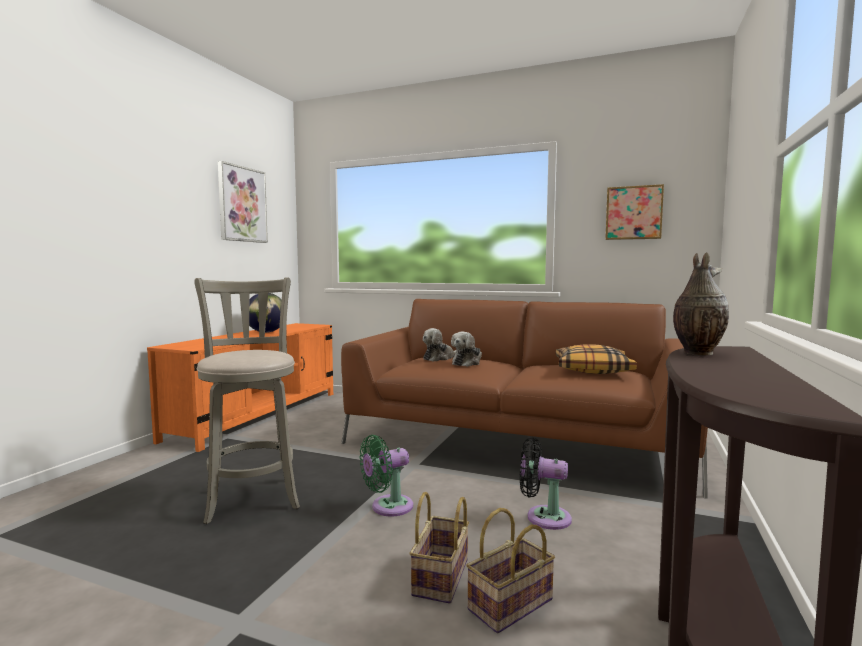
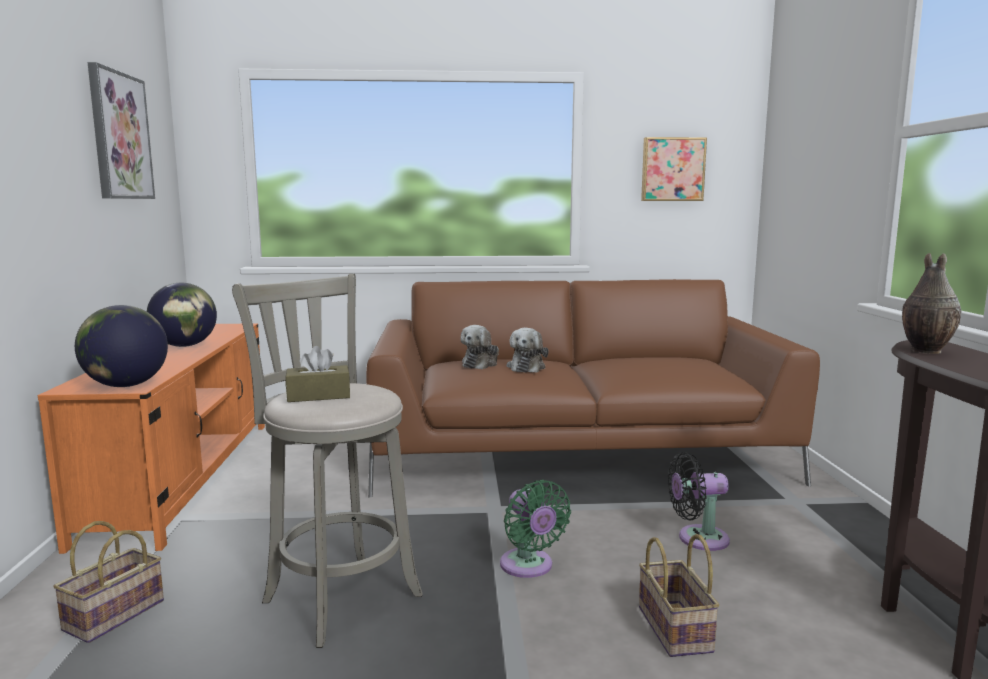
camera: 25 degrees left, 5 degrees up
(192, 346) = (126, 385): none -> globe
(235, 353) = (318, 396): none -> brown tissue box
(388, 507) = (529, 567): green fan -> green fan turned 60 degrees counterclockwise
(510, 606) = (766, 638): basket -> basket (113, 617)
(592, 369) = (673, 361): pillow -> none

